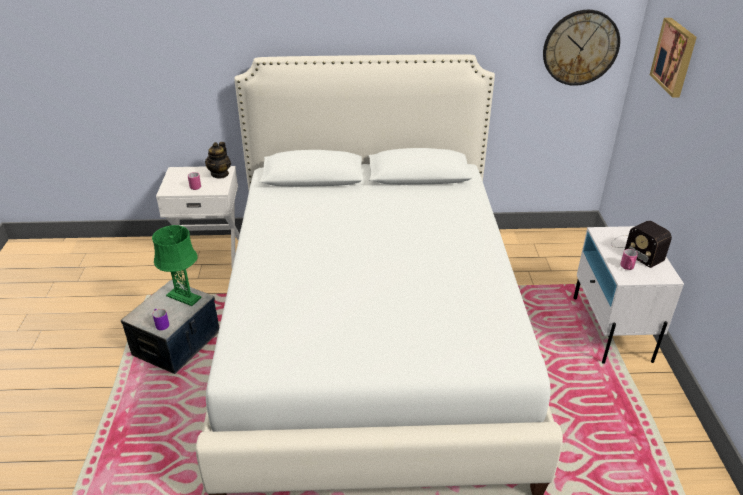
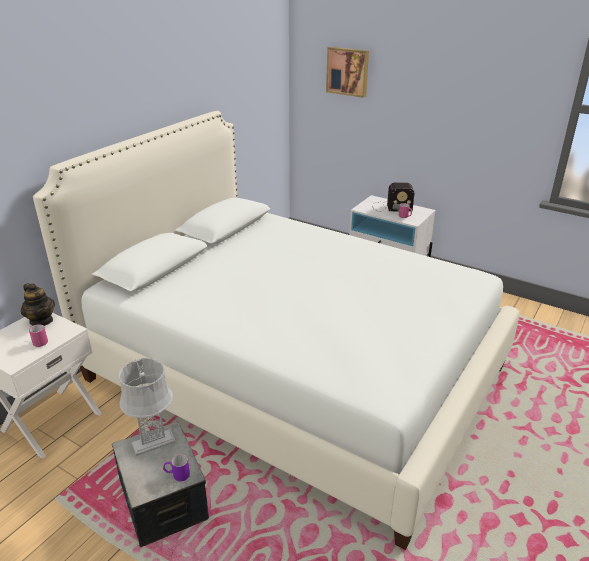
camera: 55 degrees left, 5 degrees down
(184, 297) = (154, 442): green table lamp -> grey table lamp
(580, 48) = (265, 89): wall clock -> none

